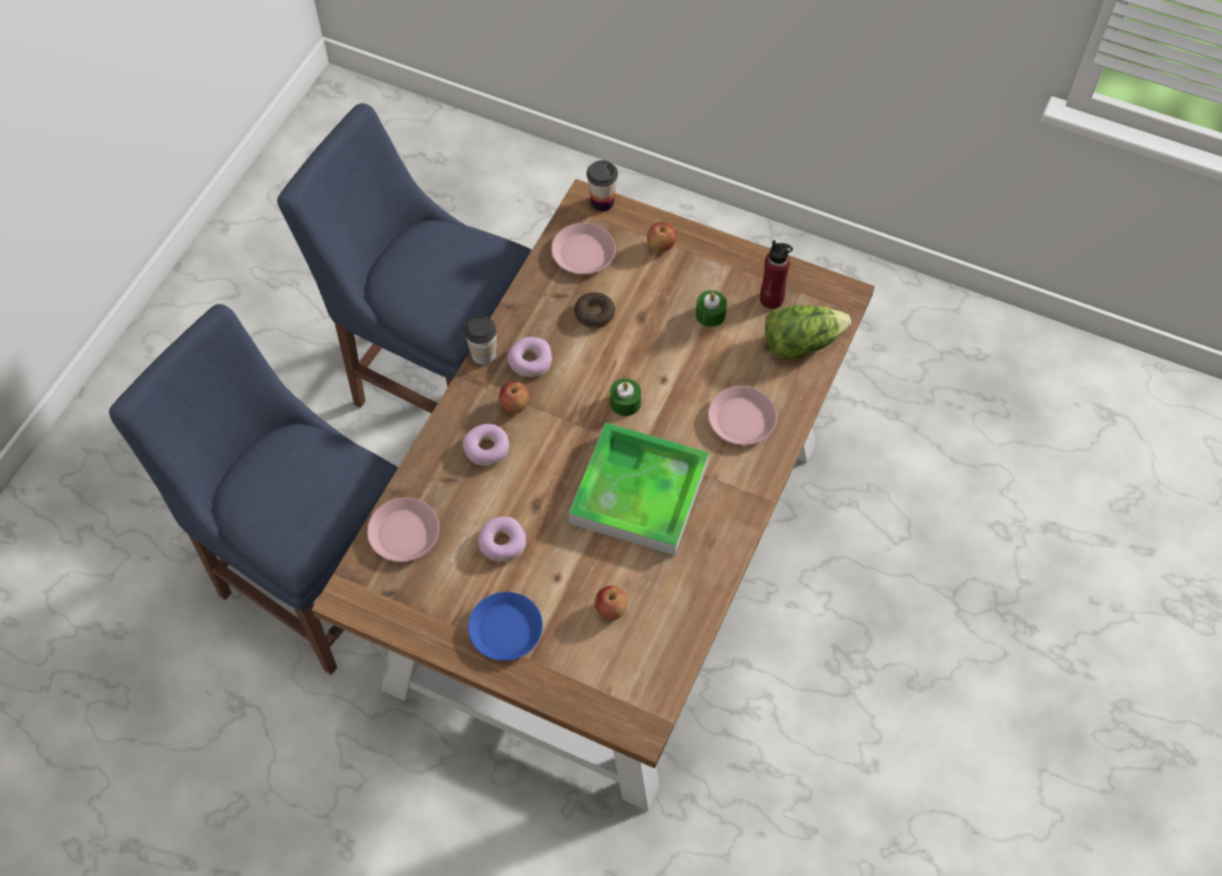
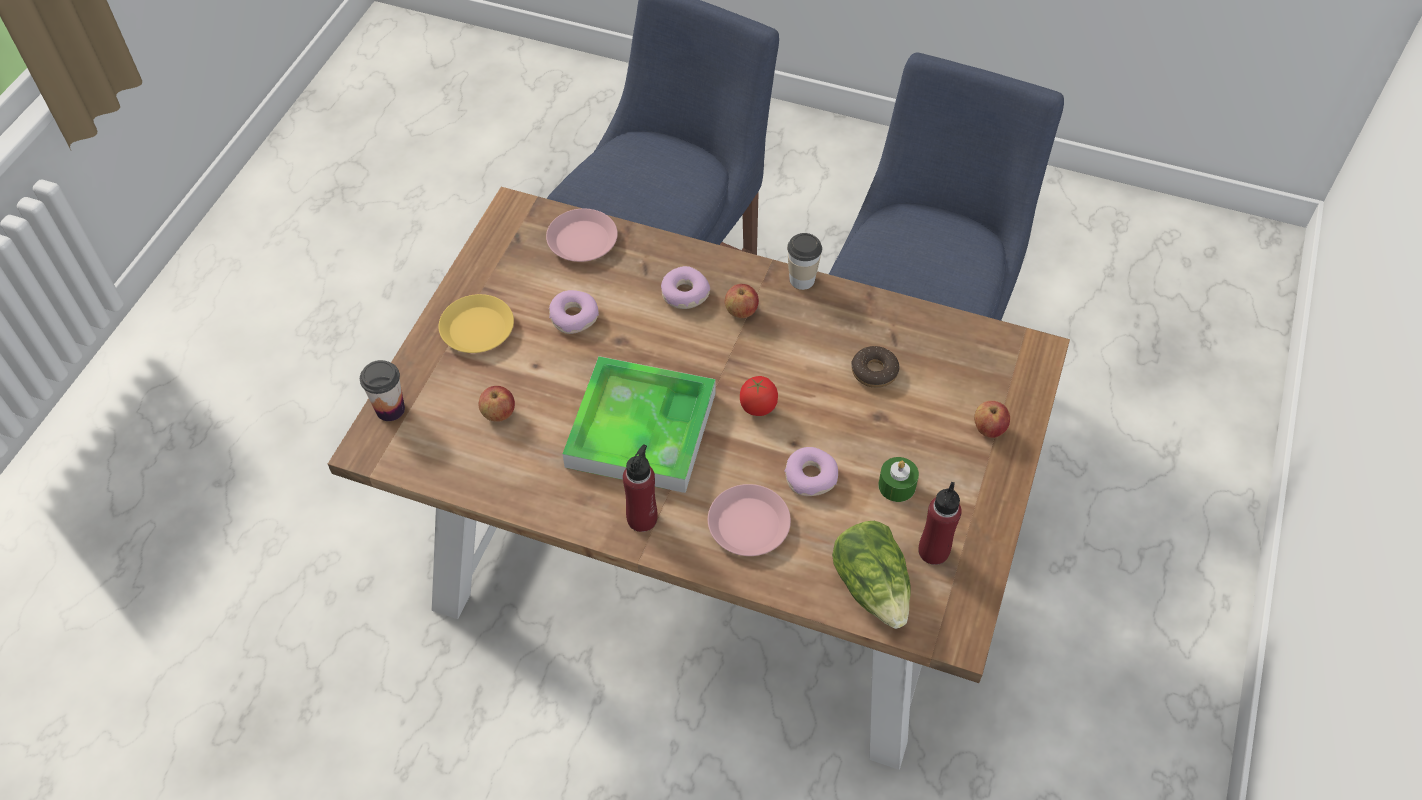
camera: 85 degrees right, 5 degrees down
(505, 630) = (477, 329): blue plate -> yellow plate
(530, 361) = (799, 319): donut -> donut (810, 476)
(583, 253) = (959, 354): pink plate -> none
(602, 202) = (1040, 366): cup -> cup (390, 409)
(625, 402) = (757, 409): green candle -> tomato
(731, 497) = (642, 518): none -> red bottle

